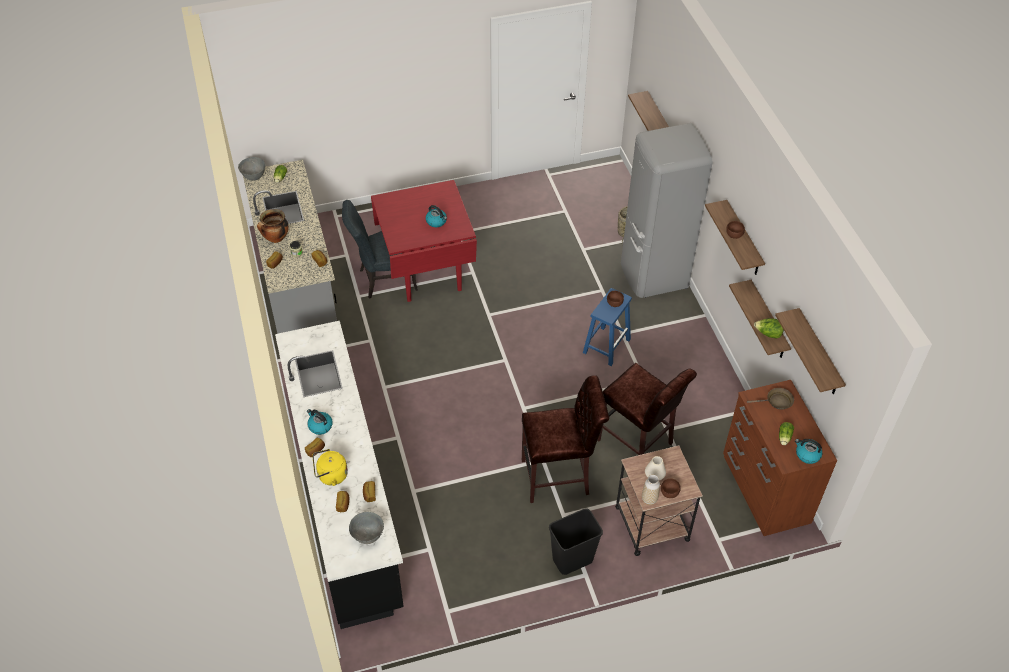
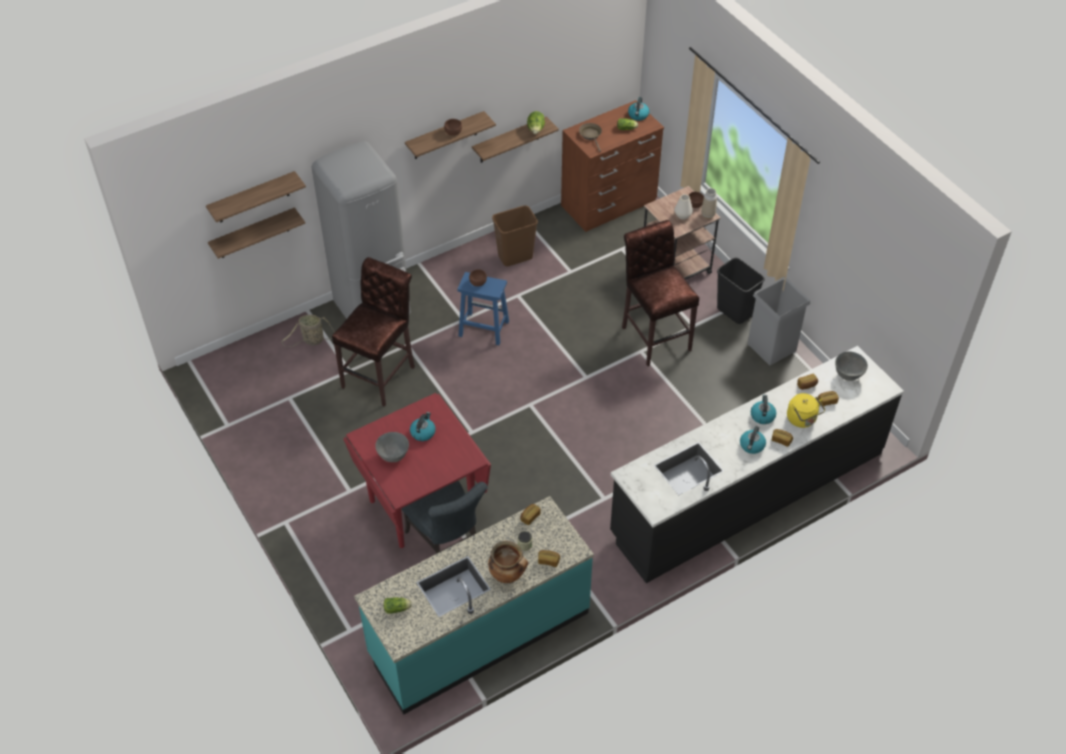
camera: 105 degrees left, 0 degrees up
(254, 177) = (402, 640): grey bowl -> grey bowl (393, 455)
(298, 283) = (479, 633): grey counter -> turquoise counter
(349, 445) = (762, 415): none -> kettle
(513, 578) = (771, 346): none -> grey trash can
(637, 444) = (595, 288): brown stool -> brown stool (381, 374)
(698, 389) = (515, 256): none -> brown trash can
(818, 354) = (579, 74): shelf -> shelf (252, 198)

